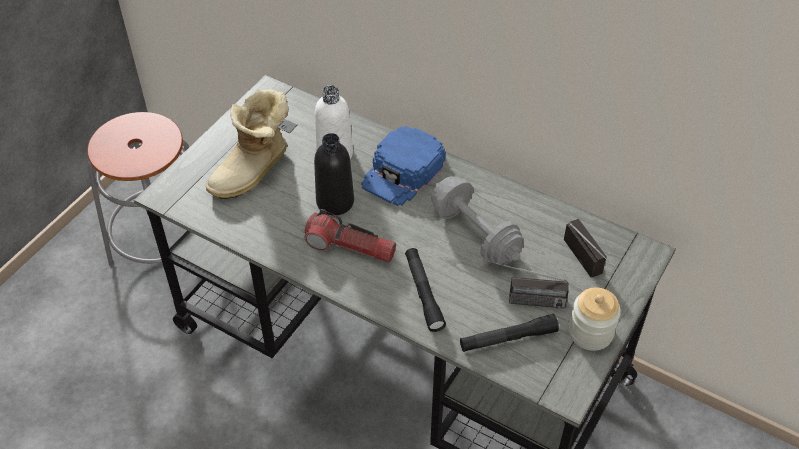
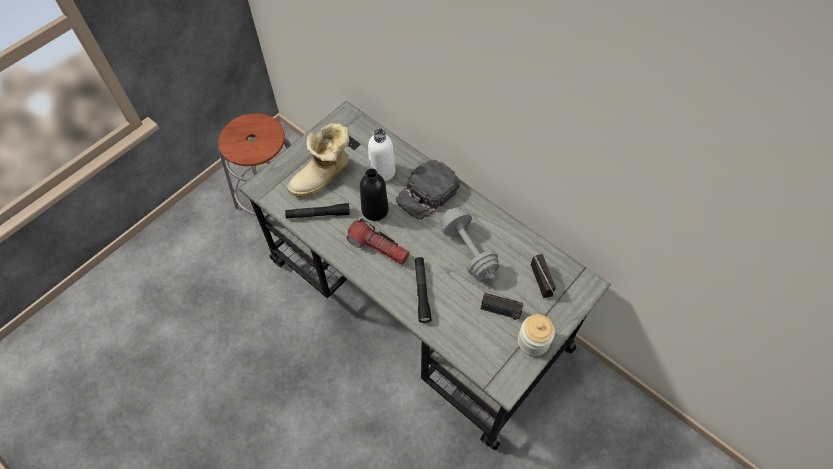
camera: 10 degrees right, 10 degrees up
(403, 172) = (427, 193): blue cap -> black cap
(508, 339) = (473, 336): black flashlight -> black flashlight (318, 214)

